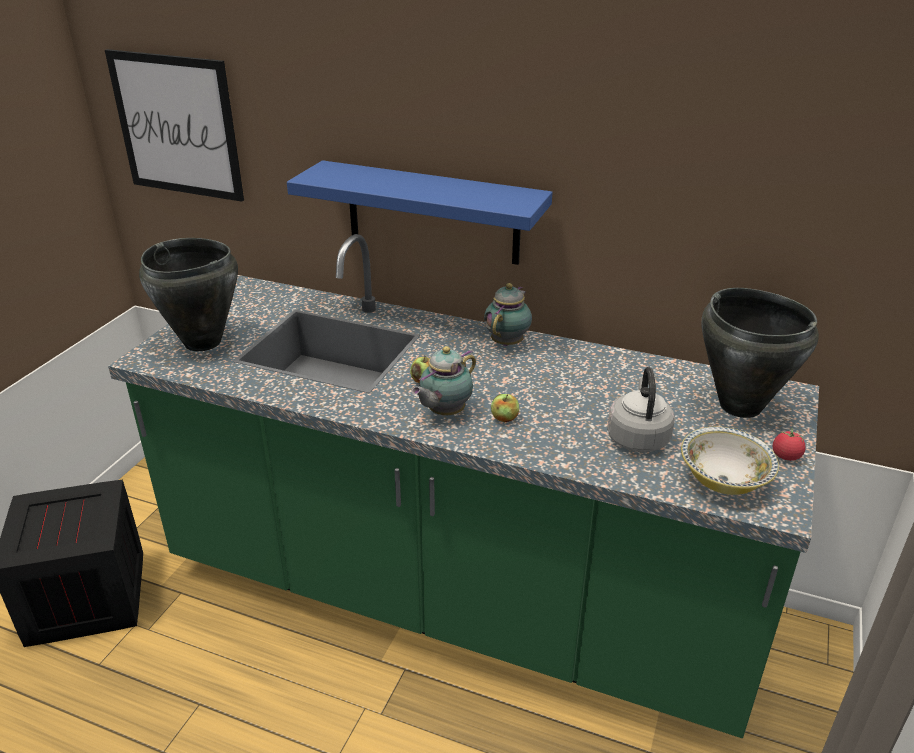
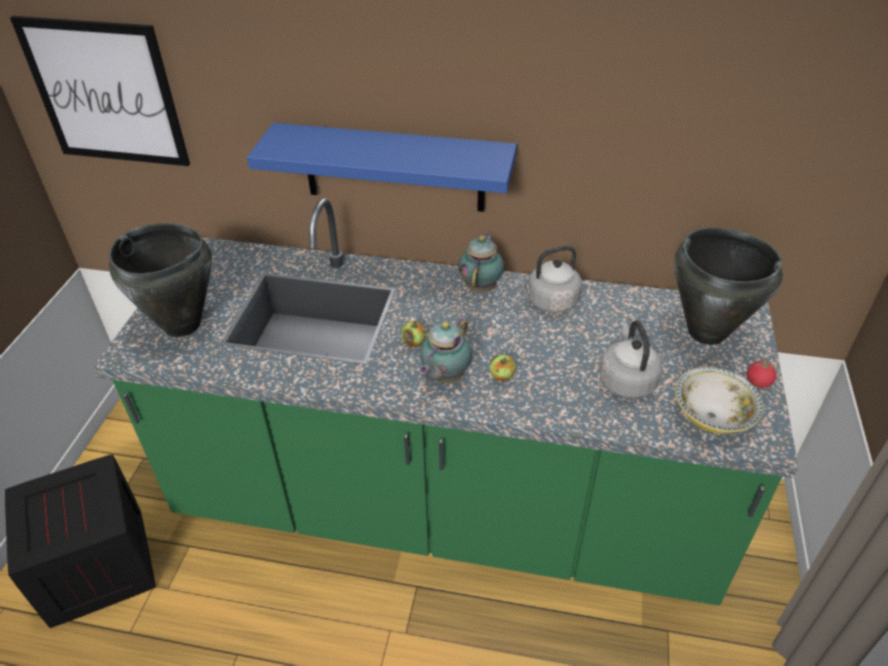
camera: 10 degrees left, 10 degrees up
(576, 362) = (549, 302): none -> grey kettle

